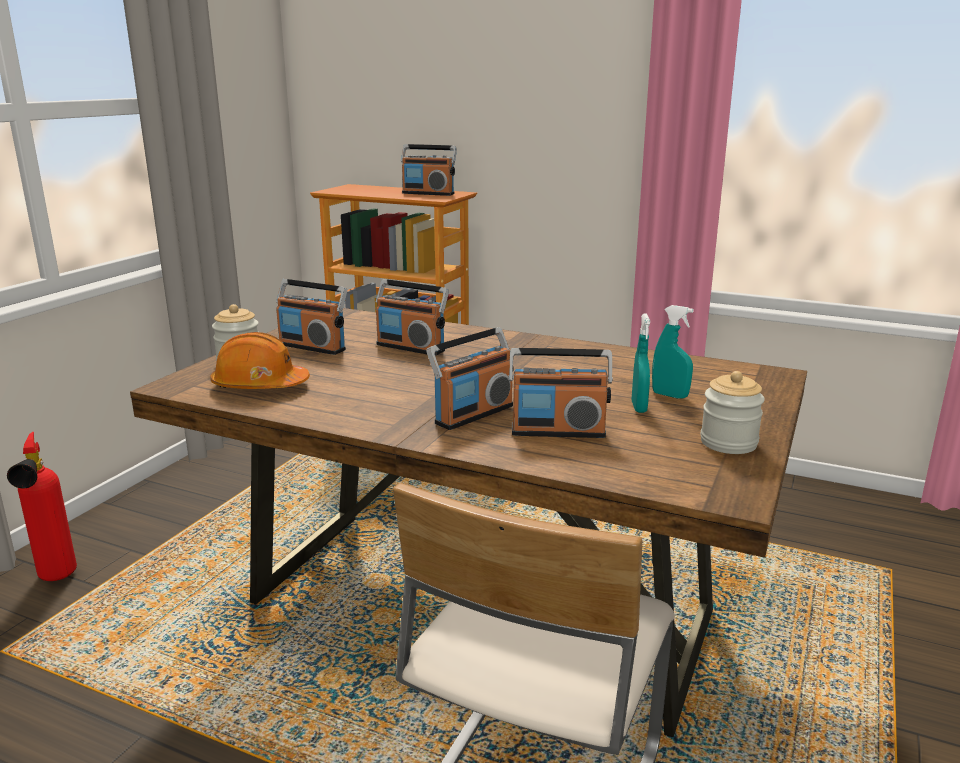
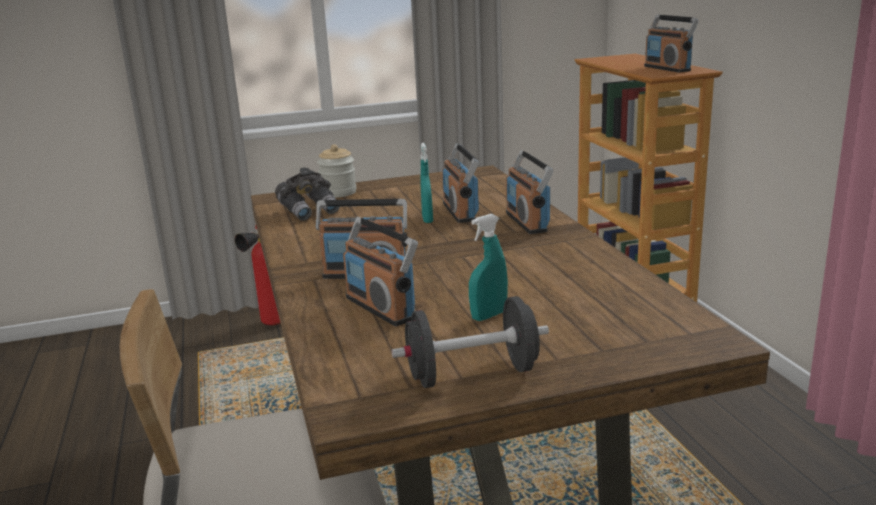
camera: 50 degrees right, 0 degrees up
(259, 386) = (309, 211): orange hard hat -> grey binoculars
(312, 347) = (402, 193): radio -> radio (527, 222)
(669, 395) = (544, 317): turquoise spray bottle -> turquoise spray bottle (427, 219)
(728, 443) = (472, 374): jar -> black dumbbell

